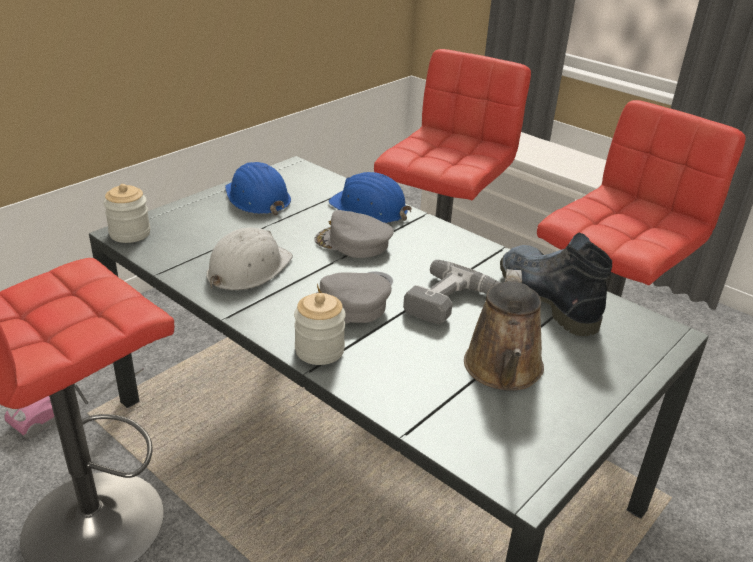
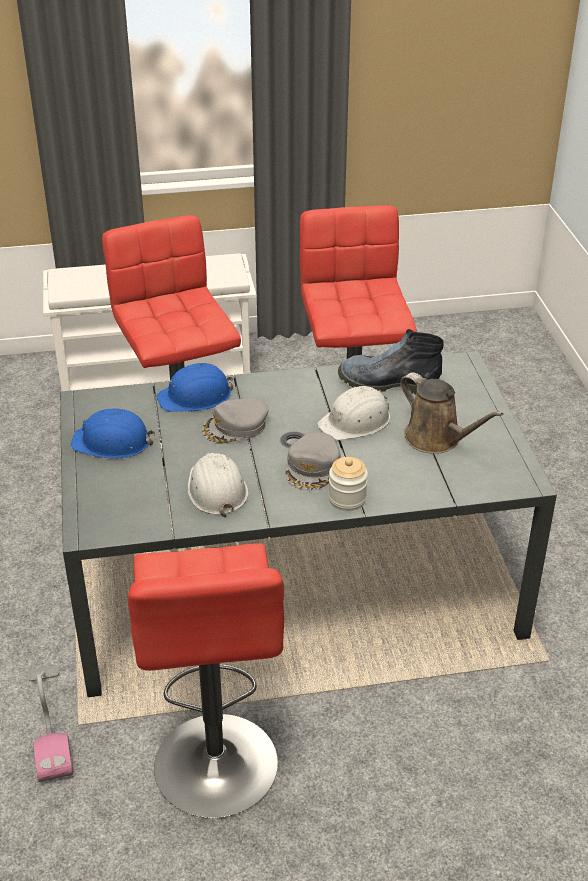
camera: 50 degrees left, 5 degrees up
(130, 233) = (92, 529): jar -> none
(455, 304) = (356, 421): power drill -> white hard hat

